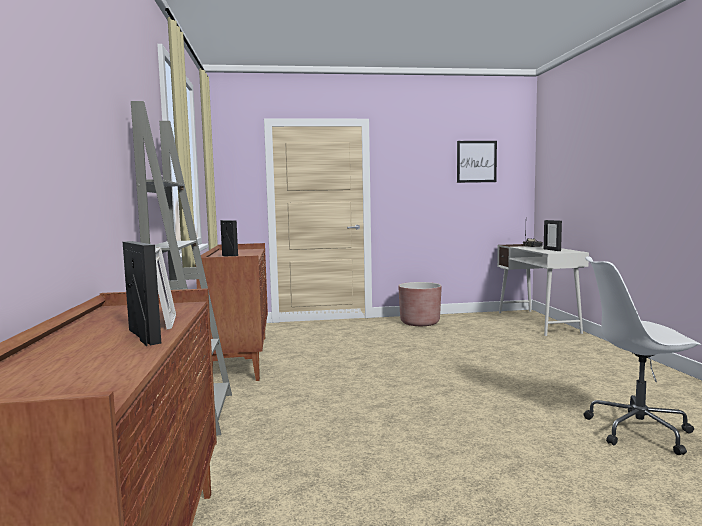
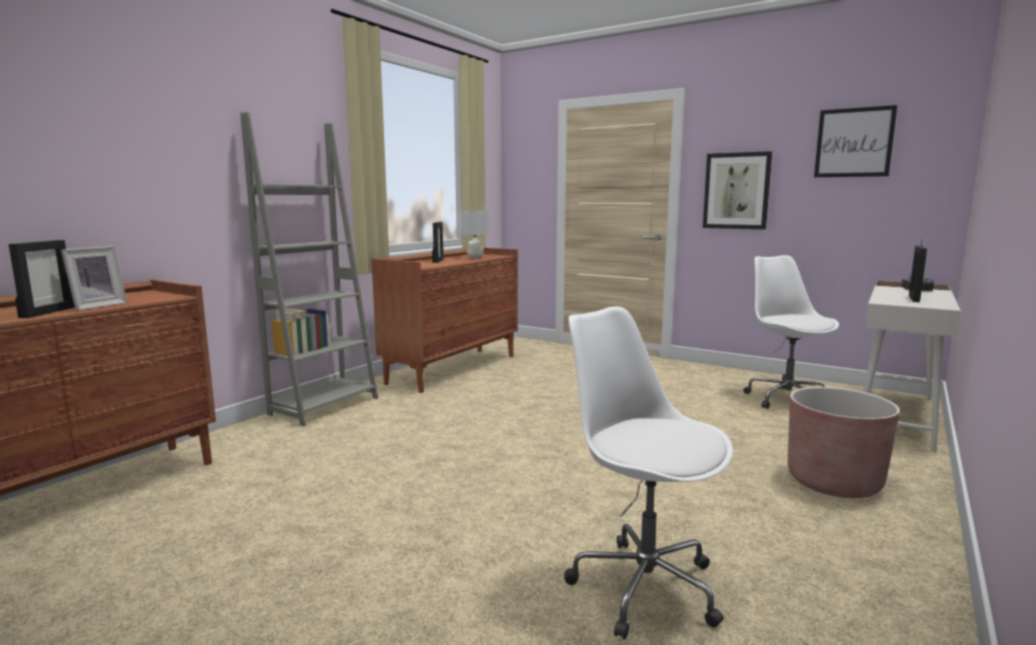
camera: 40 degrees right, 5 degrees up
(244, 252) = (474, 258): none -> grey table lamp
(410, 191) = (736, 191): none -> picture
(420, 323) = (711, 377): brown planter -> brown planter (833, 482)
(479, 325) = (785, 399): none -> white office chair

